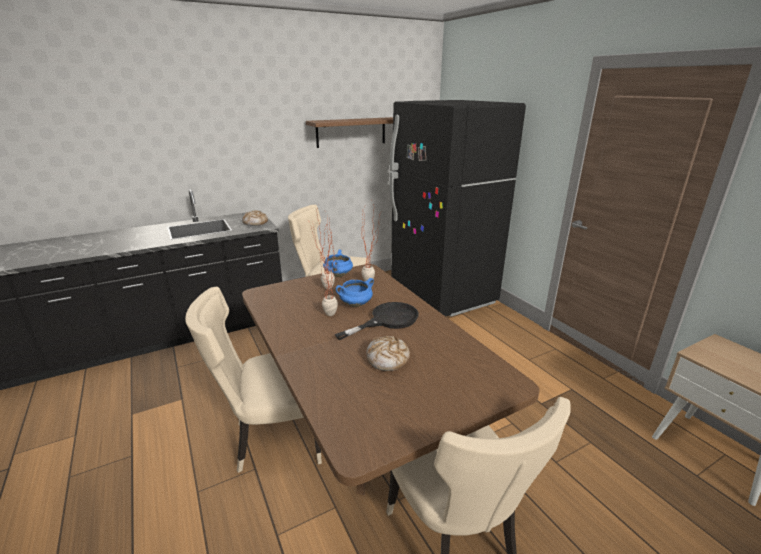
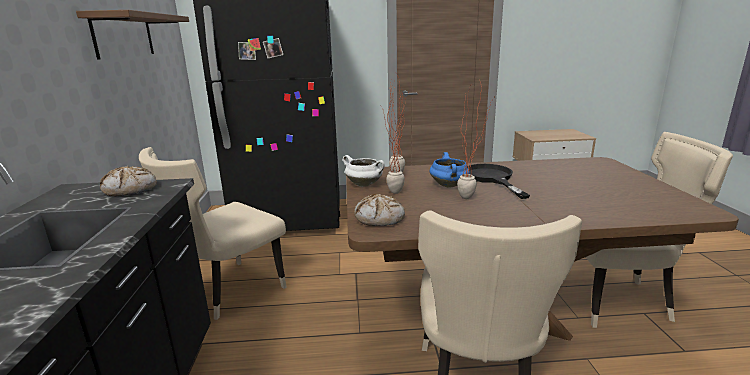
camera: 65 degrees left, 5 degrees down
(338, 275) = (365, 184): blue cooking pot -> white cooking pot
(387, 359) = (565, 187): bread -> bread (380, 218)

